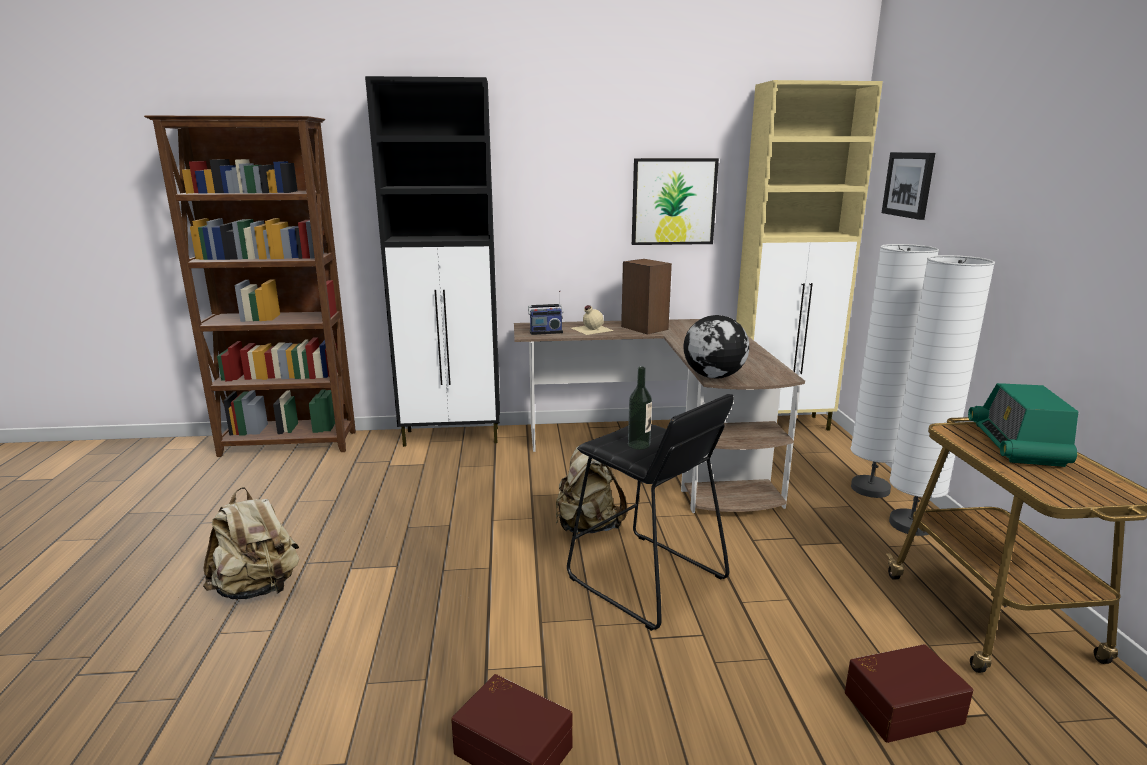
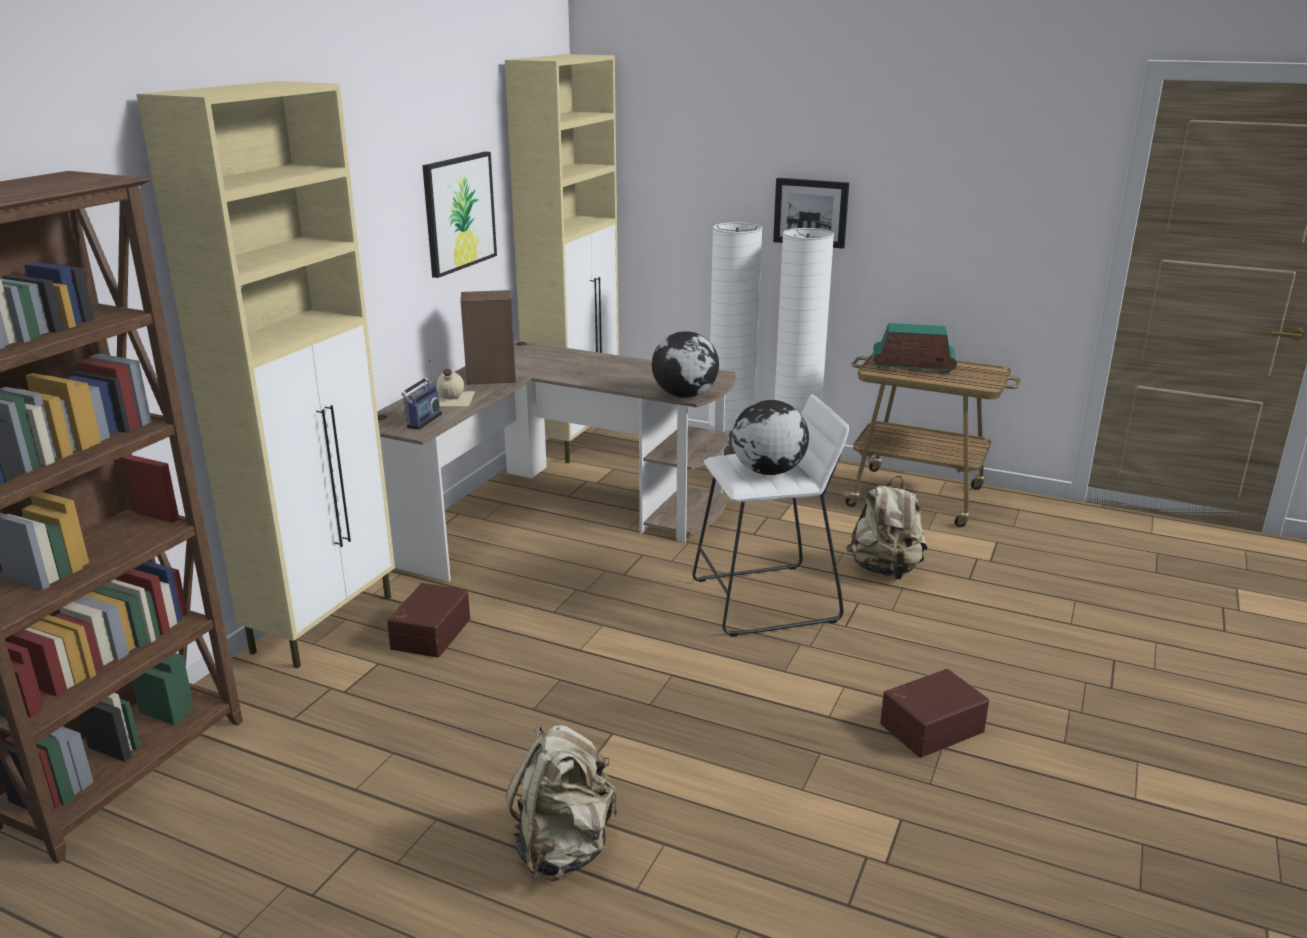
camera: 60 degrees left, 5 degrees up
(453, 437) = (325, 623): black cabinet -> beige cabinet
(587, 526) = (652, 600): beige backpack -> beige backpack (885, 570)
(639, 445) = (767, 471): bottle -> globe
(645, 579) = (765, 600): black stool -> white stool
(901, 705) = (974, 563): brown storage box -> brown storage box (429, 633)
(909, 184) = (669, 162): picture -> picture (811, 212)
(1016, 445) = (913, 365): radio -> radio turned 150 degrees clockwise

